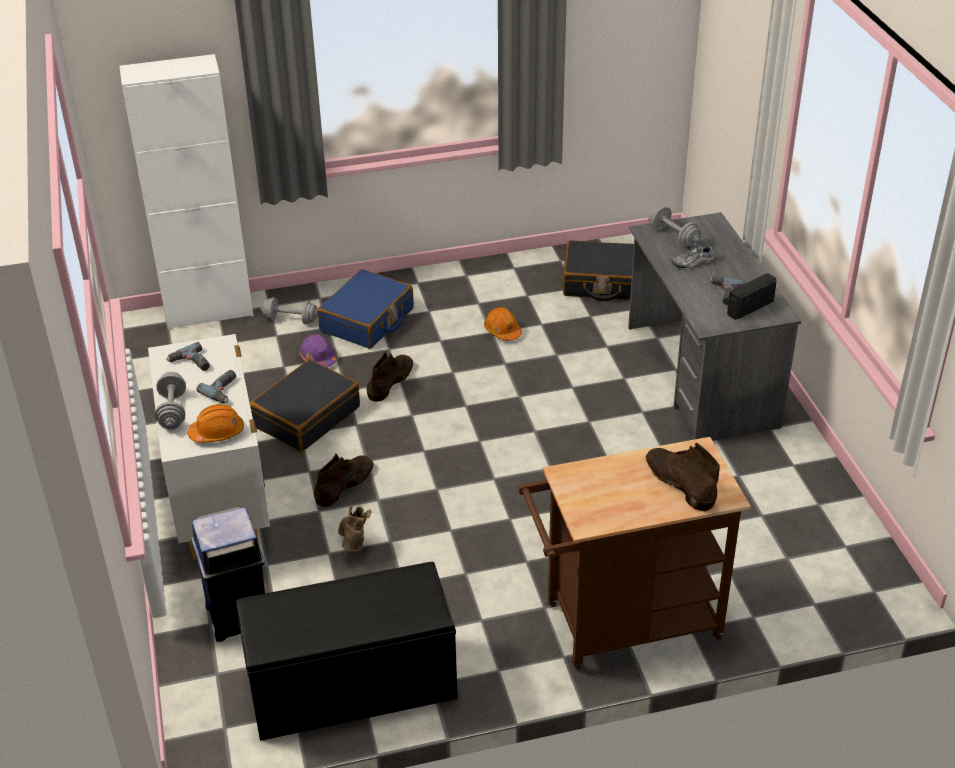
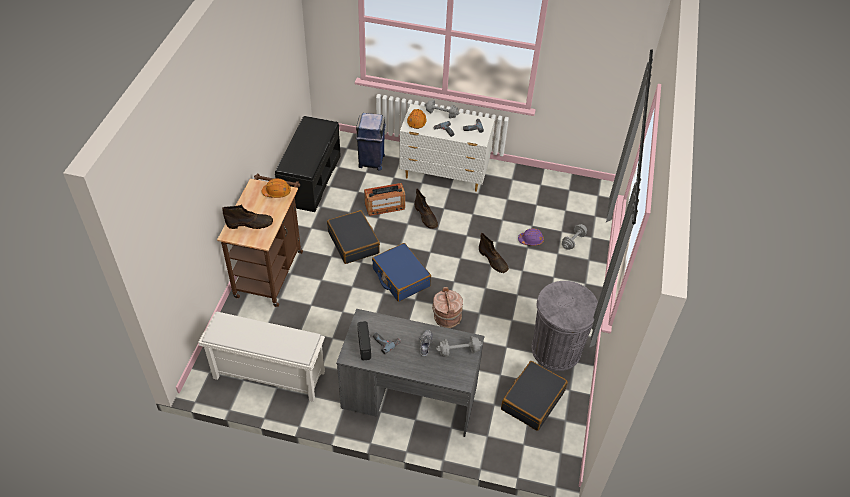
camera: 115 degrees right, 10 degrees up
(209, 312) = (599, 212): white cabinet -> none
(306, 416) = (484, 220): black suitcase -> black suitcase (354, 242)
(354, 545) = (384, 206): brown boot -> radio
(367, 320) = (554, 271): blue suitcase -> blue suitcase (400, 277)
(502, 331) = (510, 325): orange hard hat -> orange hard hat (277, 192)
(508, 285) = (556, 349): none -> grey trash can
(540, 389) = (446, 317): none -> brown bucket
(810, 523) = (268, 375): none -> white shoe rack

